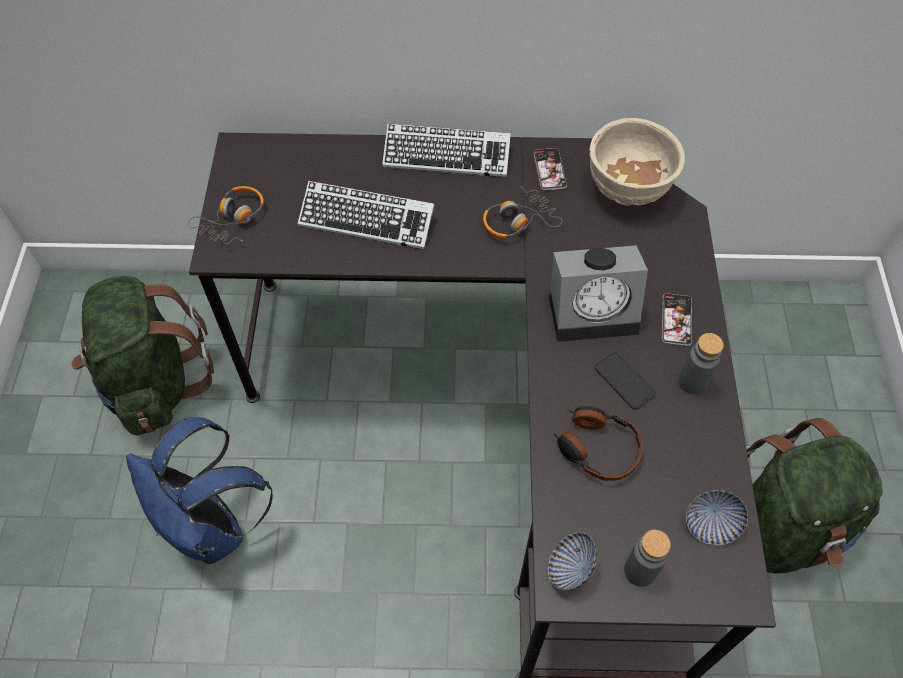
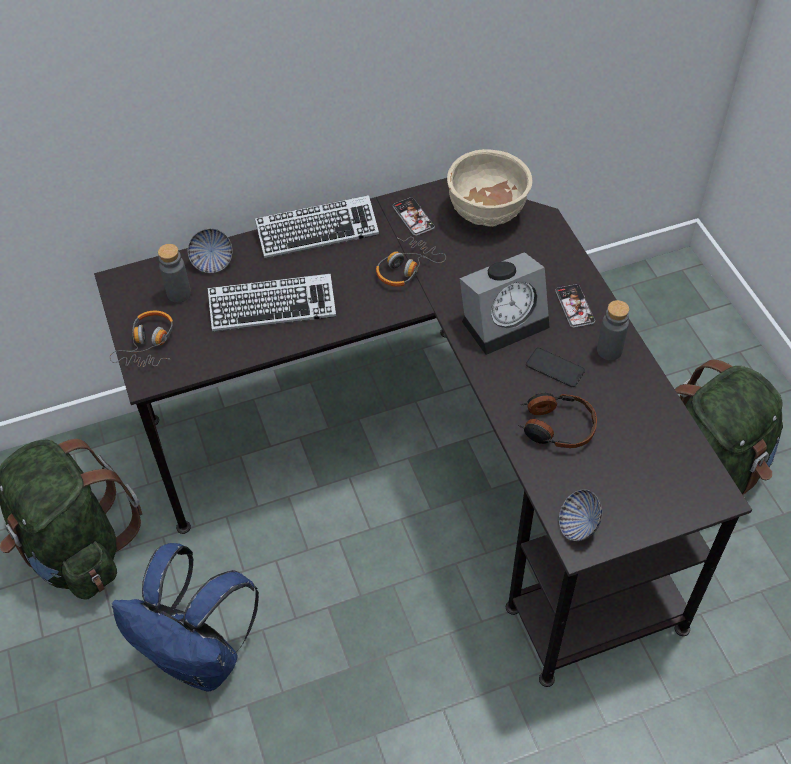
camera: 20 degrees left, 5 degrees down
(640, 570) = (633, 507): grey bottle -> grey bottle (179, 293)
(710, 524) = (671, 453): bowl -> bowl (212, 262)

